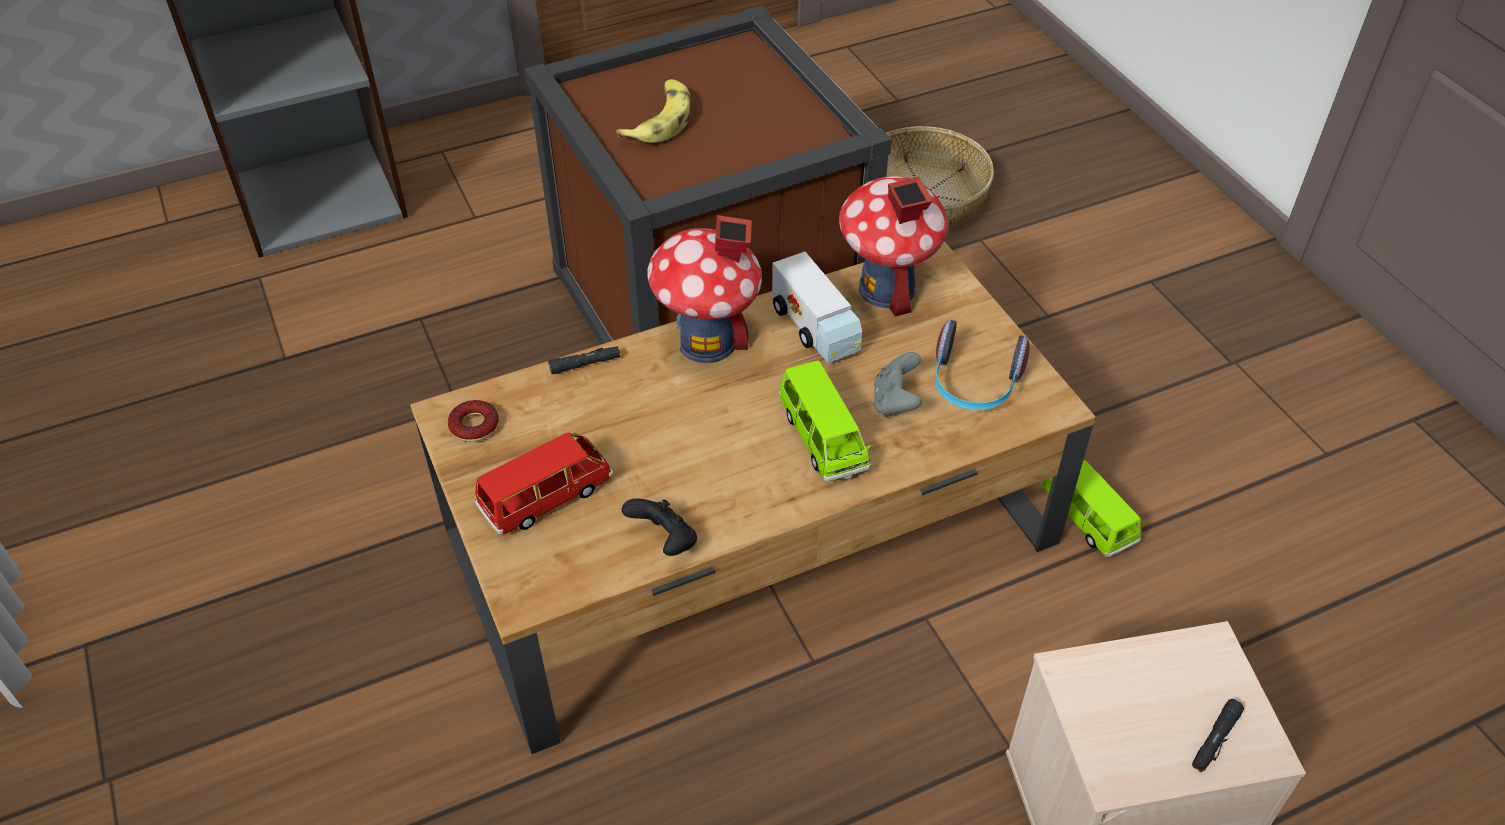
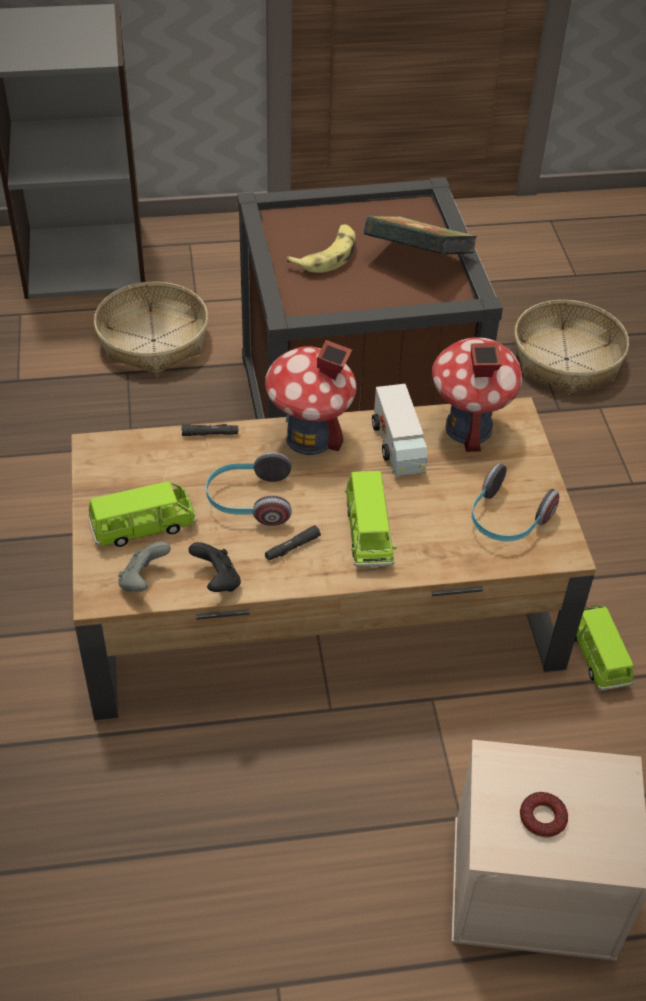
camera: 15 degrees right, 0 degrees up
(438, 273) = (153, 340): none -> basket
(474, 426) = (111, 461): donut -> donut (542, 818)
(546, 497) = (143, 527): red toy car -> green toy car
(665, 434) = (249, 501): none -> headphones
(768, 106) = (417, 261): none -> book
(895, 402) = (438, 519): grey game controller -> grey game controller (143, 580)
(1215, 740) = (589, 843): black flashlight -> black flashlight (292, 547)

